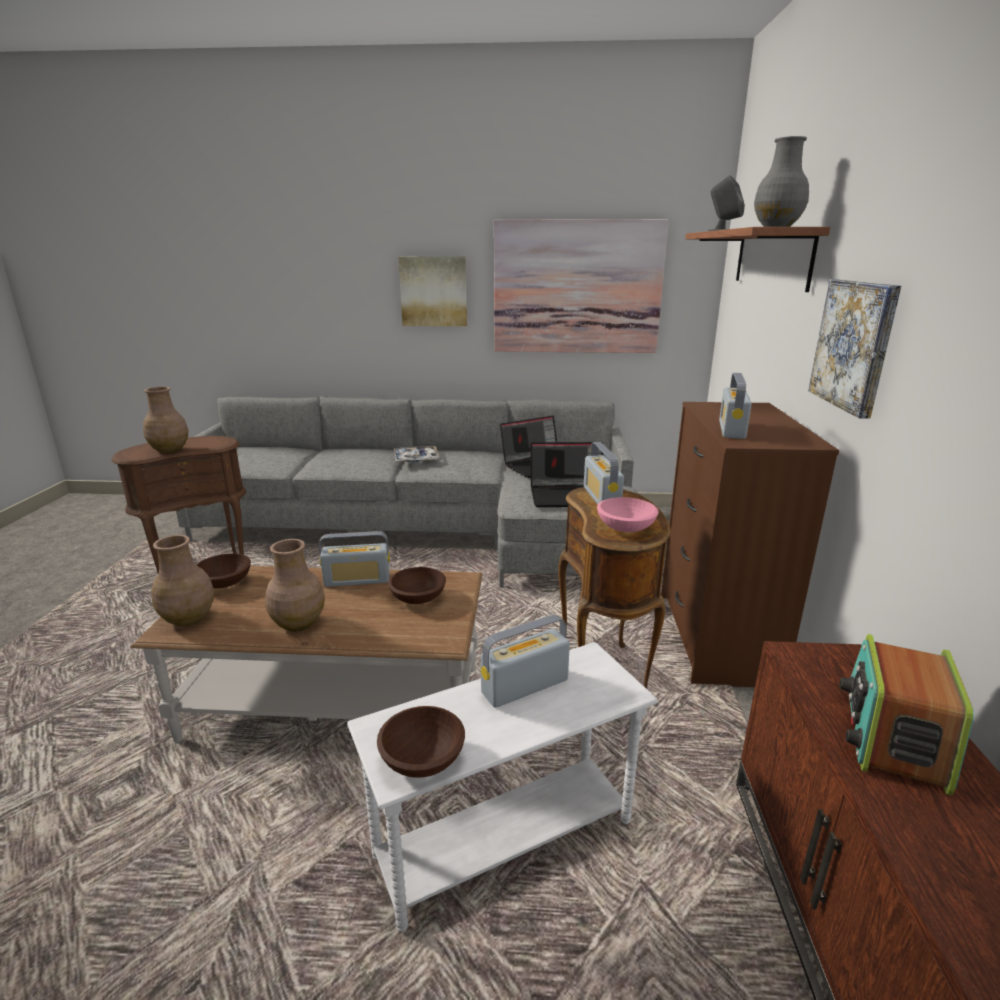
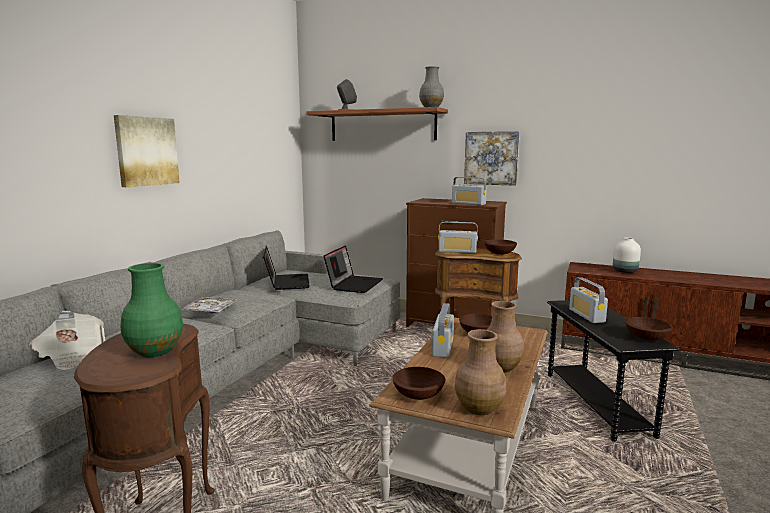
camera: 70 degrees left, 10 degrees down
(170, 450) = (156, 351): brown vase -> green vase
(296, 451) = (71, 356): none -> newspaper
(506, 841) = (597, 404): white side table -> black side table
(577, 288) = (241, 147): picture -> none
(626, 528) = (500, 253): pink bowl -> brown bowl
(892, 735) = (625, 271): radio -> white vase

